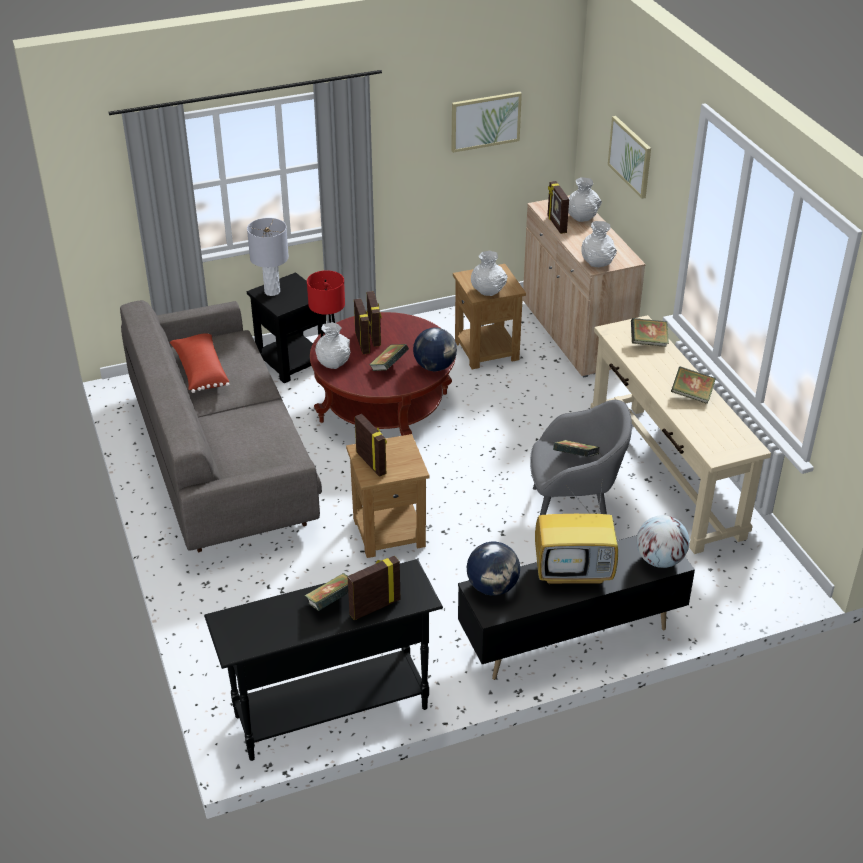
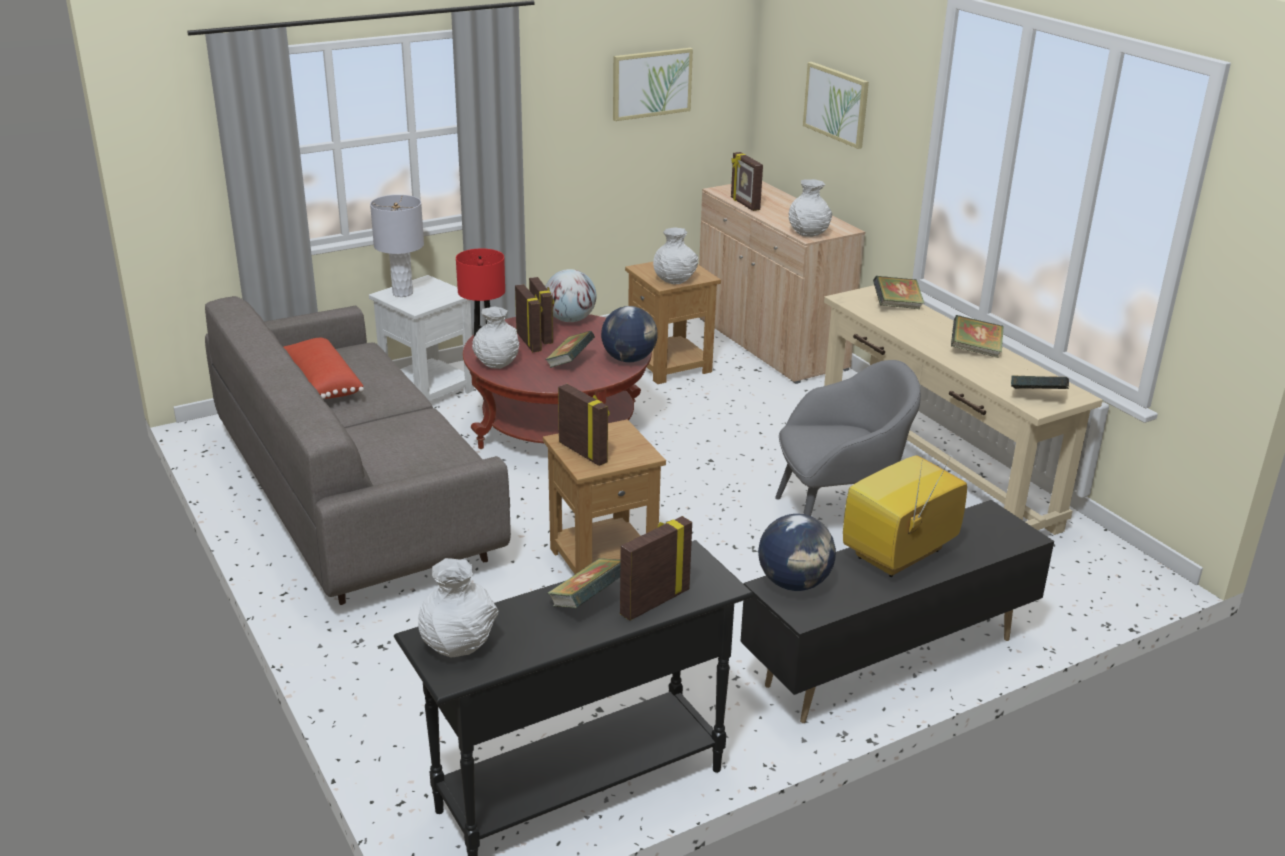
camera: 10 degrees left, 10 degrees down
(291, 362) = (427, 391): black side table -> white side table
(575, 458) = (842, 438): book -> book (1037, 398)
(575, 571) = (898, 556): television -> television turned 150 degrees clockwise
(582, 217) = (772, 197): white vase -> white vase (459, 643)
(659, 560) = (1004, 534): globe -> globe (570, 320)

